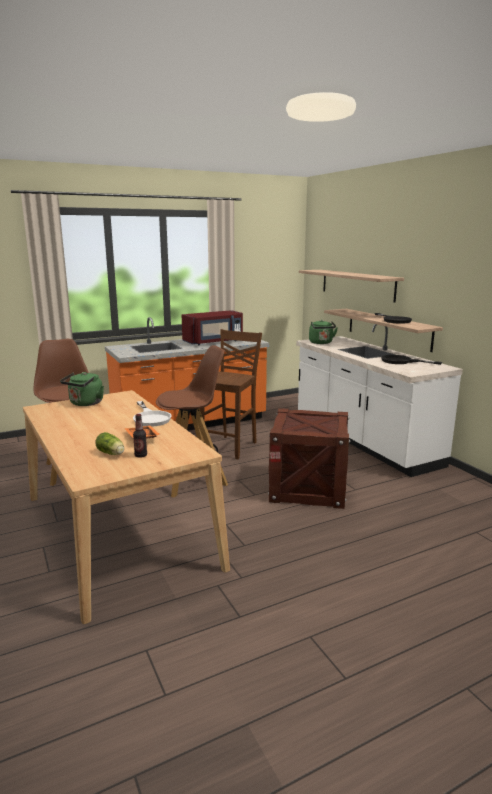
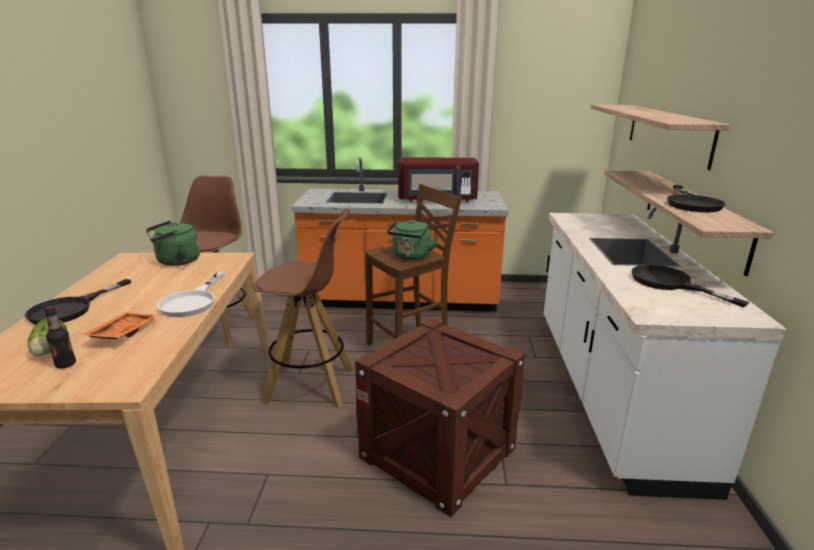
camera: 30 degrees right, 5 degrees up
(71, 437) = (71, 309): none -> black frying pan
(321, 343) = (580, 222): green kettle -> green kettle (411, 257)

